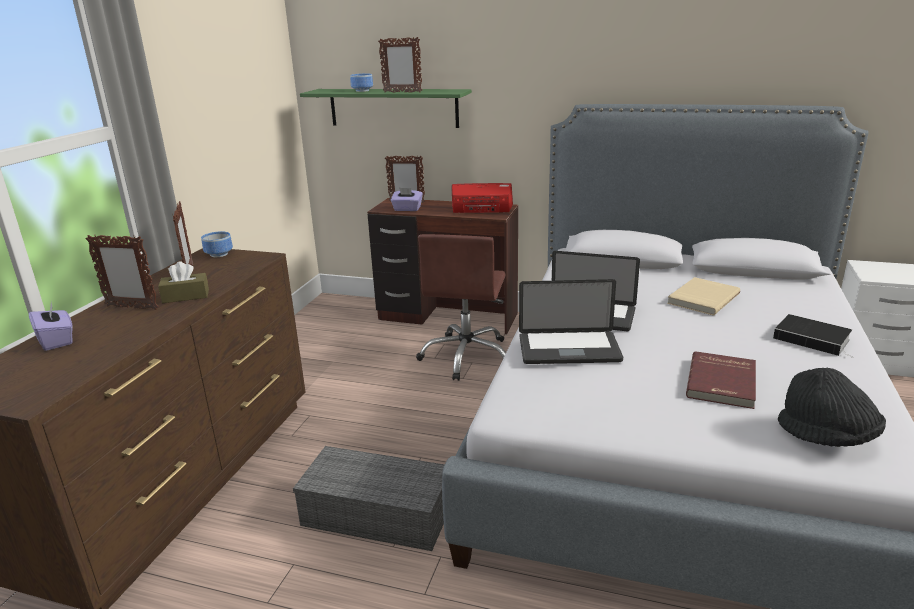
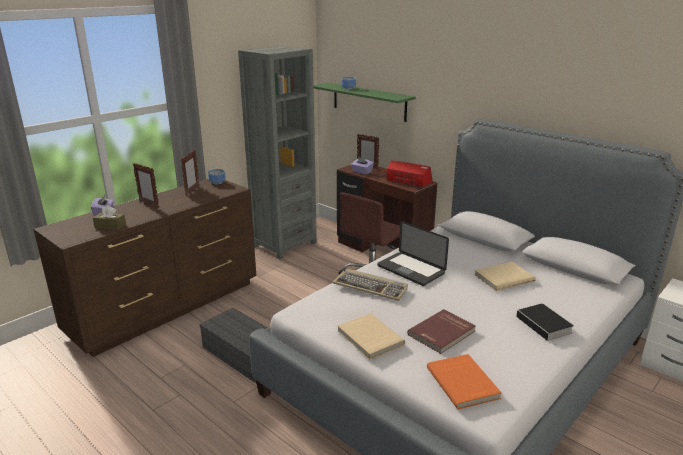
camera: 25 degrees right, 0 degrees up
(186, 296) = (177, 204): brown tissue box -> brown tissue box (110, 226)
(303, 340) = (284, 244): none -> grey bookcase
(402, 92) = (367, 93): picture frame -> none
(569, 349) = (371, 287): laptop -> keyboard
(648, 417) = (369, 338): none -> beige book
(827, 436) = (463, 383): black hat -> orange book

